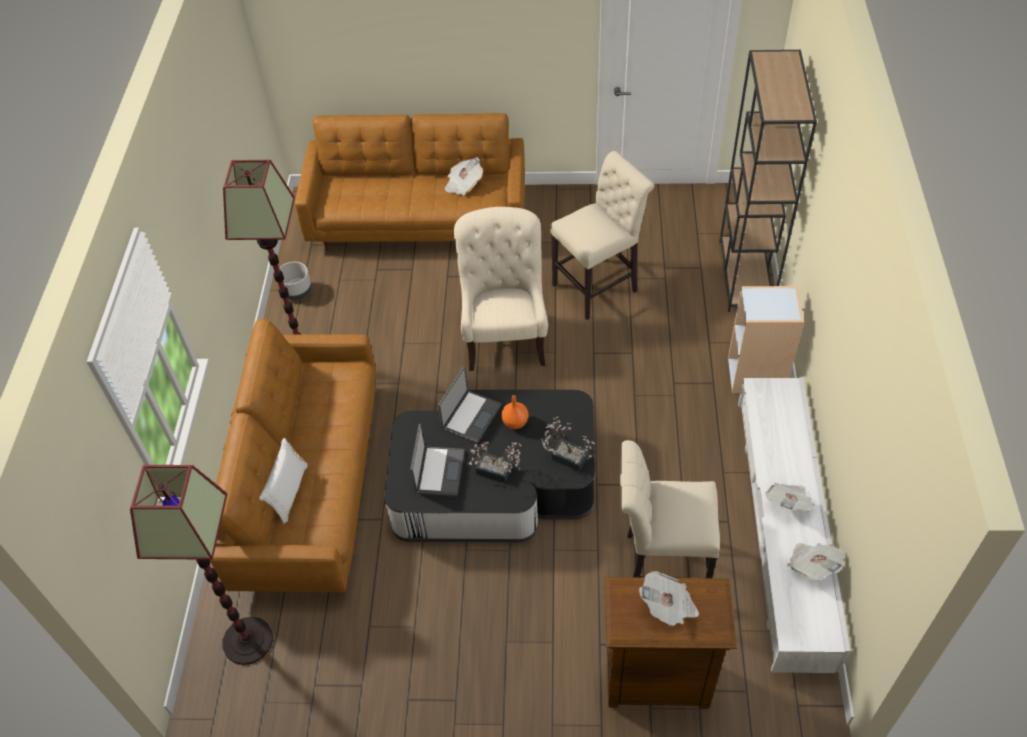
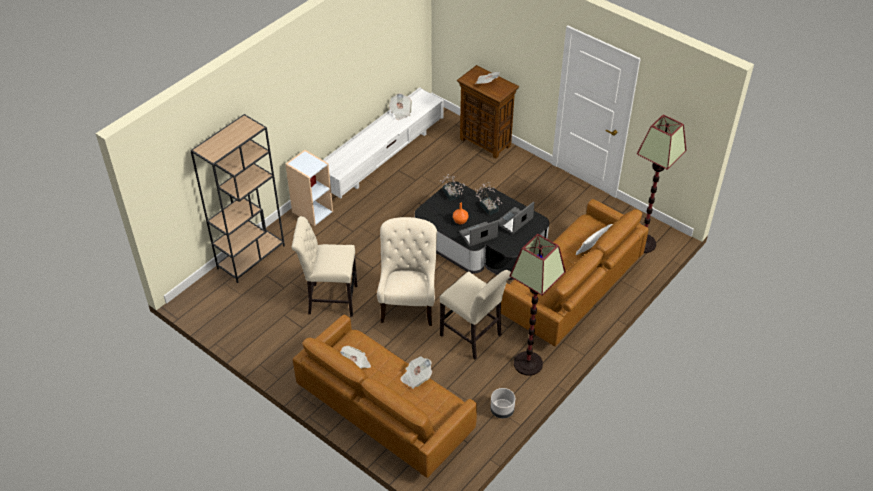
camera: 145 degrees left, 5 degrees down
(505, 337) = (408, 303): beige armchair -> beige armchair turned 150 degrees clockwise
(660, 565) = (443, 172): beige stool -> beige stool (473, 337)
(788, 503) = (383, 132): newspaper -> newspaper (416, 377)

